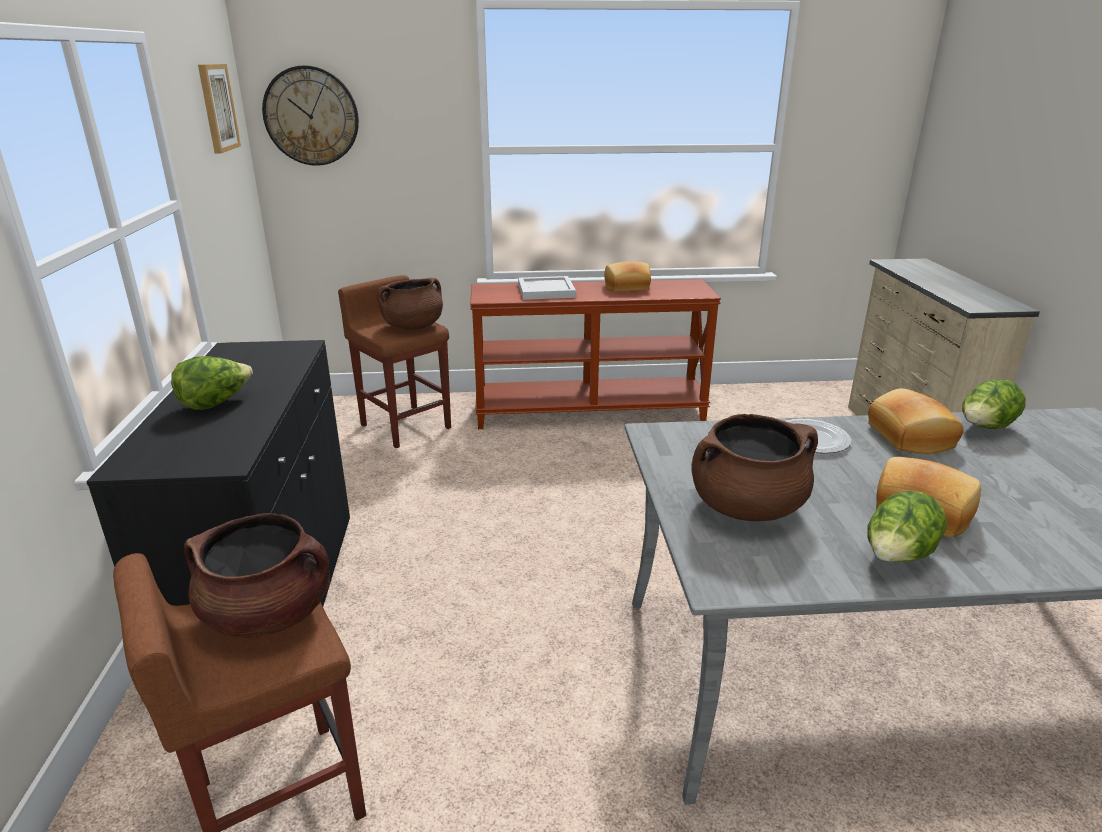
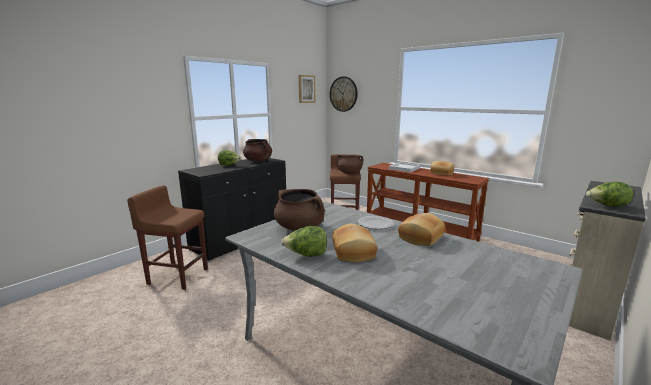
camera: 45 degrees right, 10 degrees down
(269, 614) = (181, 213): brown cooking pot -> brown cooking pot (258, 161)
(985, 429) = (471, 248): lettuce -> lettuce (606, 206)

